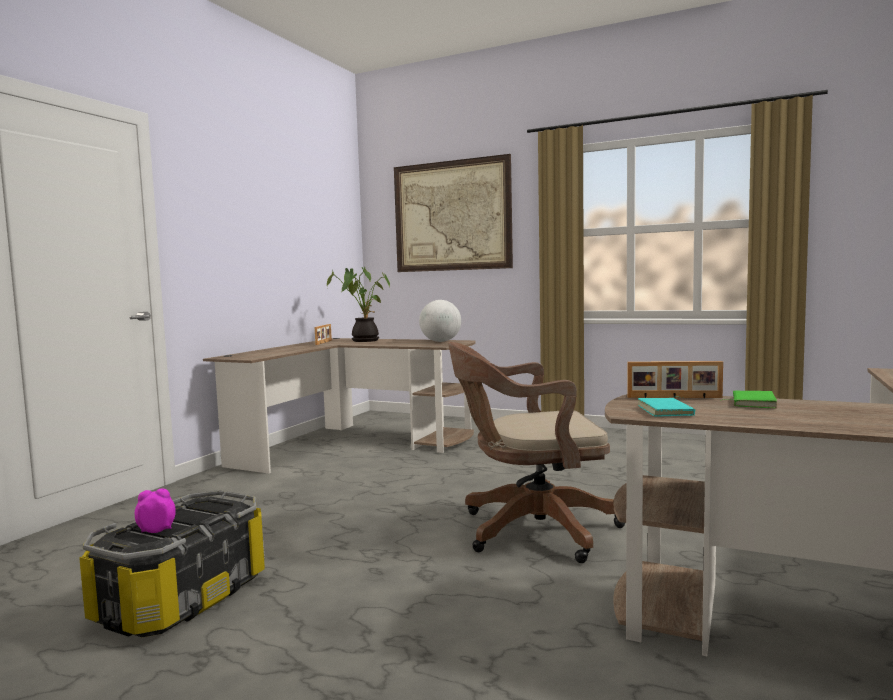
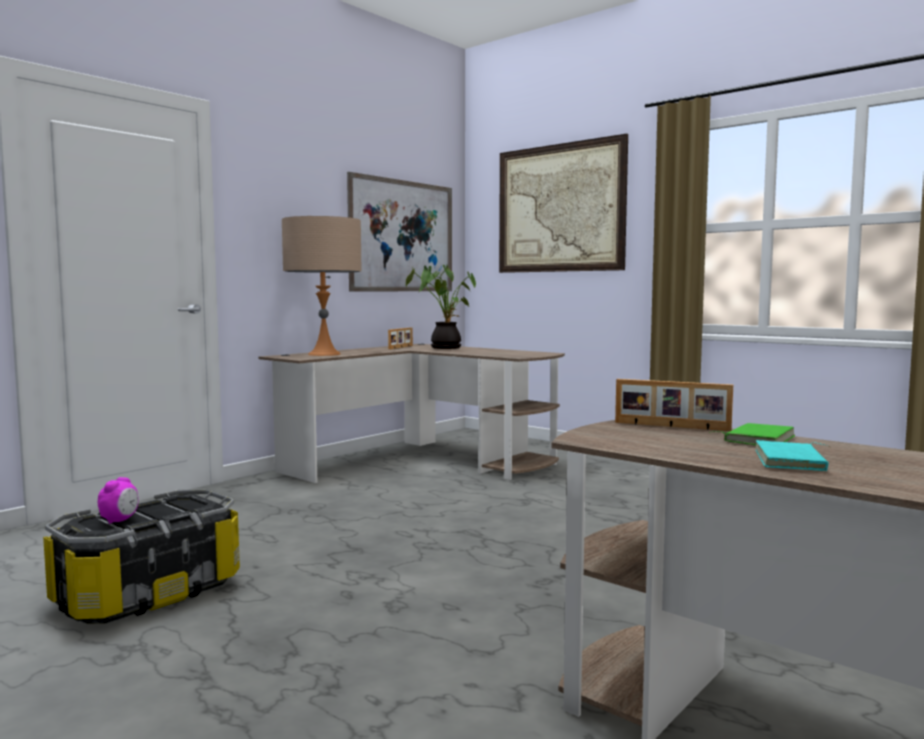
camera: 15 degrees right, 0 degrees up
(156, 530) = (120, 520): alarm clock -> alarm clock turned 105 degrees clockwise
(264, 353) = (324, 354): none -> beige table lamp
(314, 241) = (402, 236): none -> picture
(441, 341) = (523, 352): globe -> none
(530, 530) = (545, 575): brown office chair -> none
(667, 411) = (632, 440): turquoise book -> turquoise book (792, 461)

